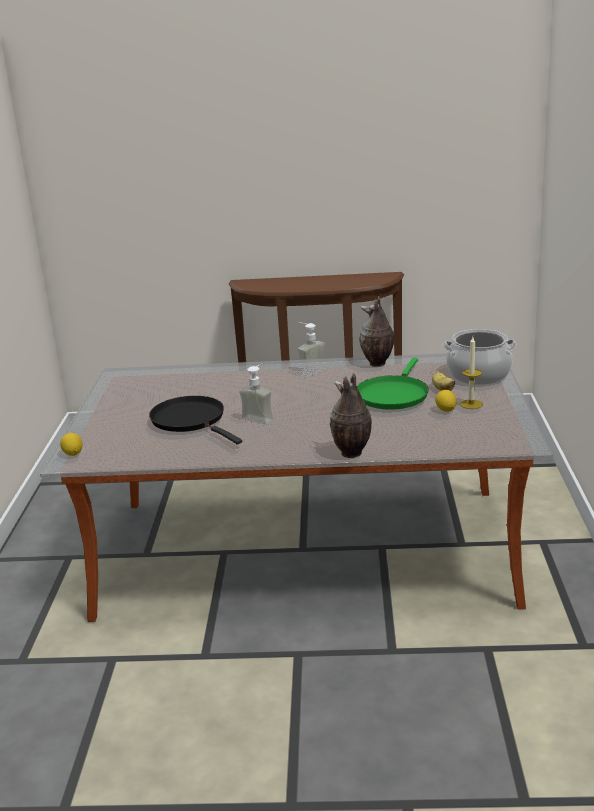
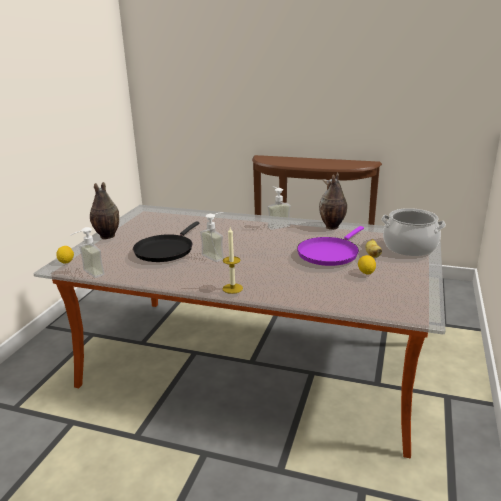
camera: 15 degrees right, 0 degrees up
(117, 463) = (88, 274): none -> soap dispenser
(191, 420) = (165, 250): black frying pan -> black frying pan turned 135 degrees counterclockwise
(351, 453) = (265, 297): vase -> vase (107, 236)
(393, 395) = (329, 253): green frying pan -> purple frying pan
(471, 404) = (391, 271): candle -> candle (232, 288)

